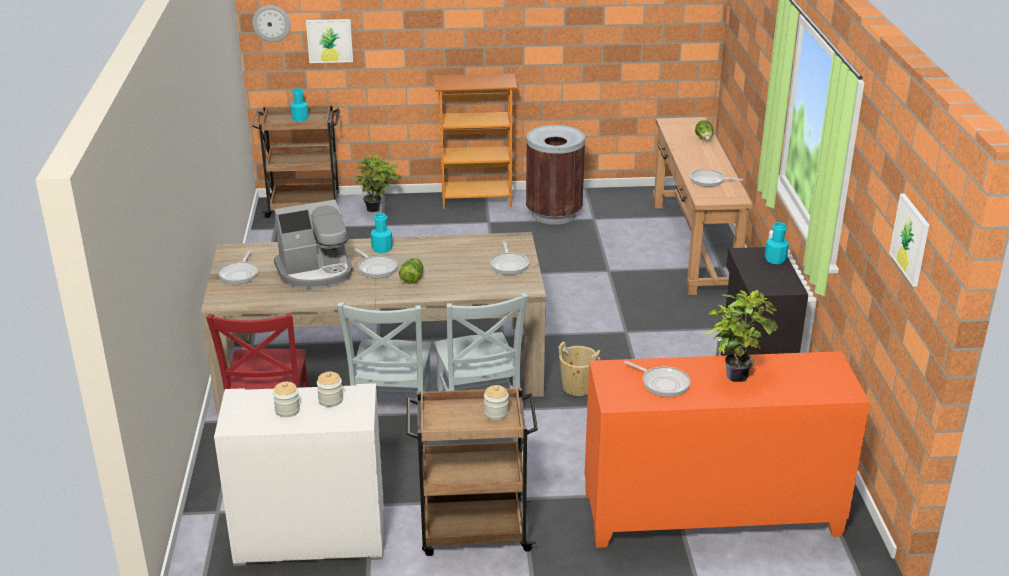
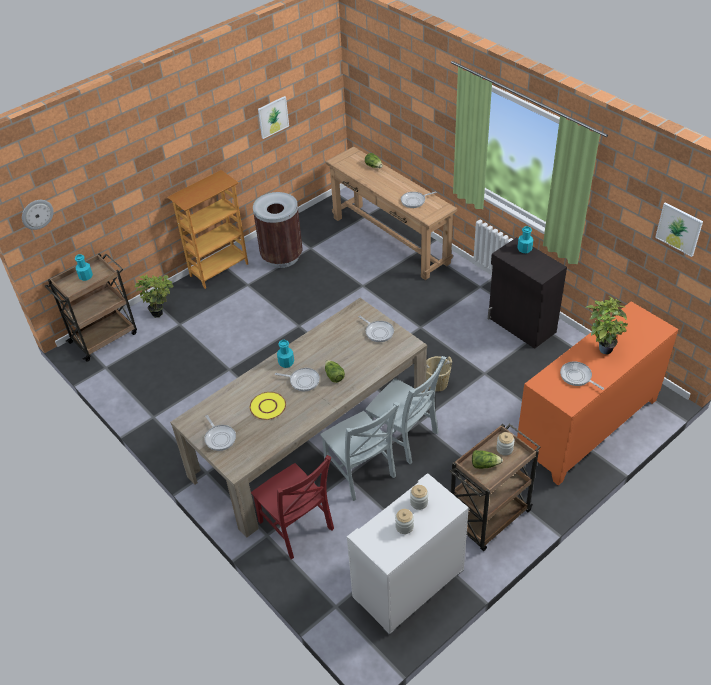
camera: 35 degrees left, 15 degrees up
(316, 272) = (267, 406): coffee machine -> yellow plate
(329, 40) = (85, 206): picture -> picture (273, 117)
(454, 414) = (484, 464): none -> lettuce
(663, 383) = (577, 377): frying pan -> frying pan turned 135 degrees counterclockwise

